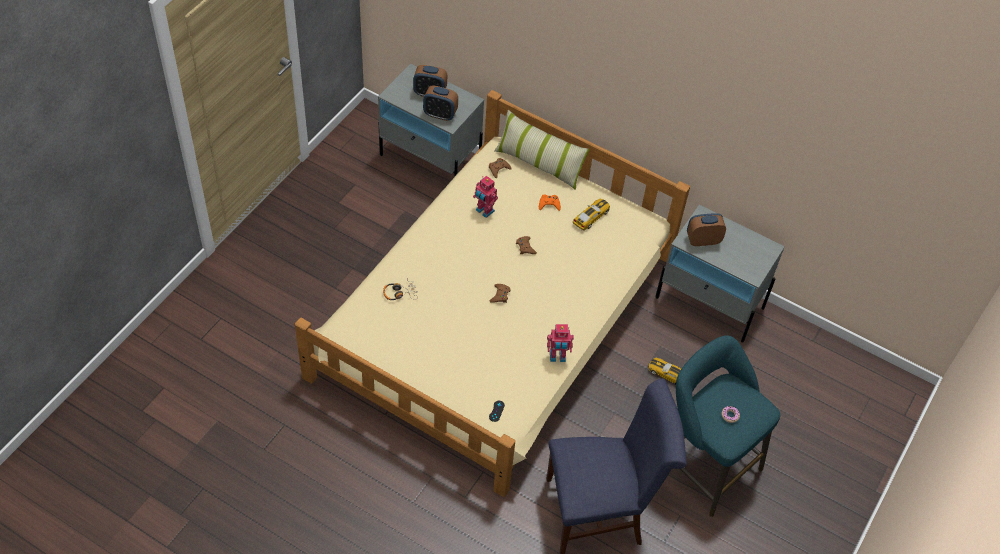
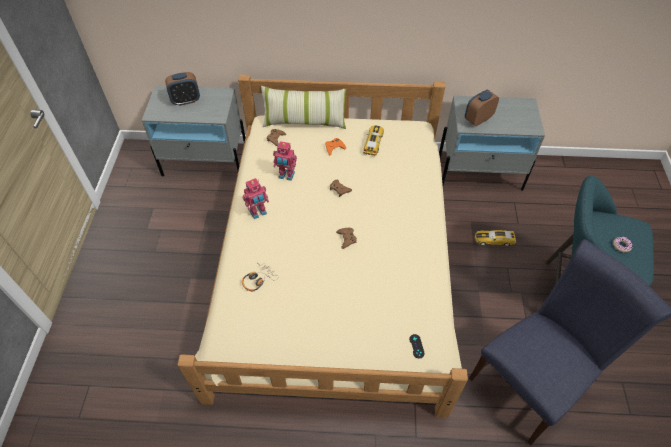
camera: 25 degrees left, 0 degrees up
(440, 114) = (205, 113): alarm clock -> none
(557, 357) = (430, 268): toy robot -> toy robot (258, 213)

